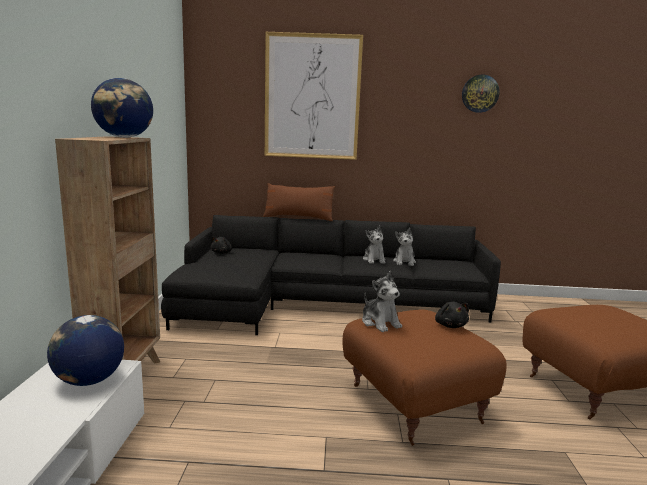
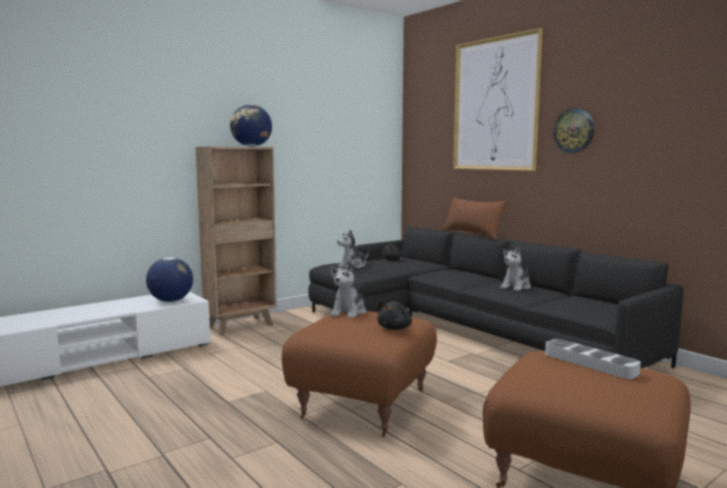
camera: 50 degrees right, 5 degrees down
(404, 262) = (549, 295): plush toy -> plush toy (352, 266)
(480, 93) = (686, 74): wall clock -> wall clock (574, 130)
(588, 311) = (590, 363): none -> grey tray

